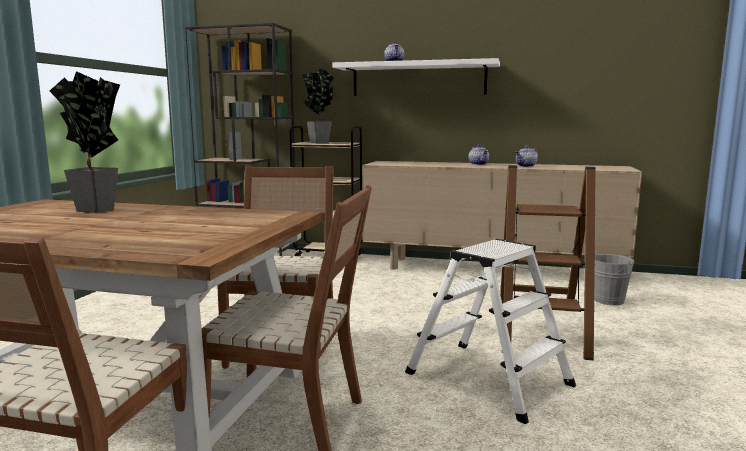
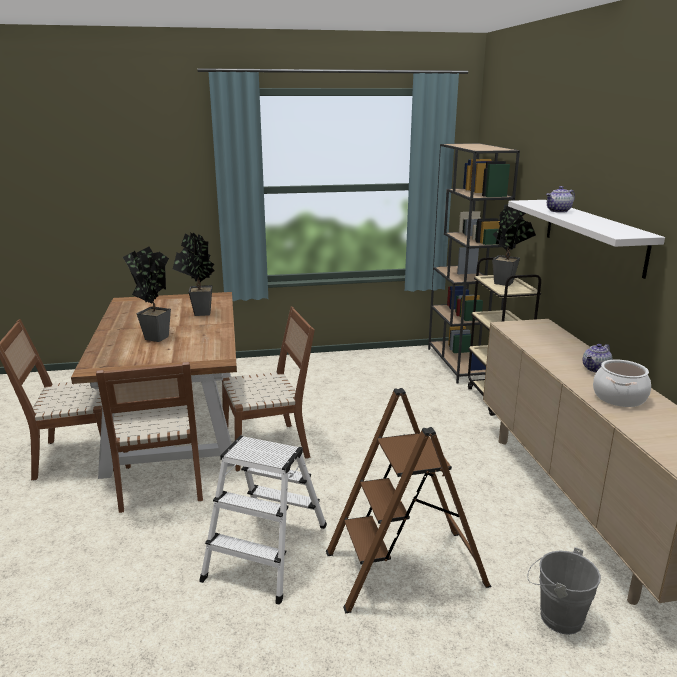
camera: 65 degrees right, 10 degrees up
(135, 228) = (155, 336): none -> potted plant
(526, 166) = (619, 397): teapot -> cooking pot

